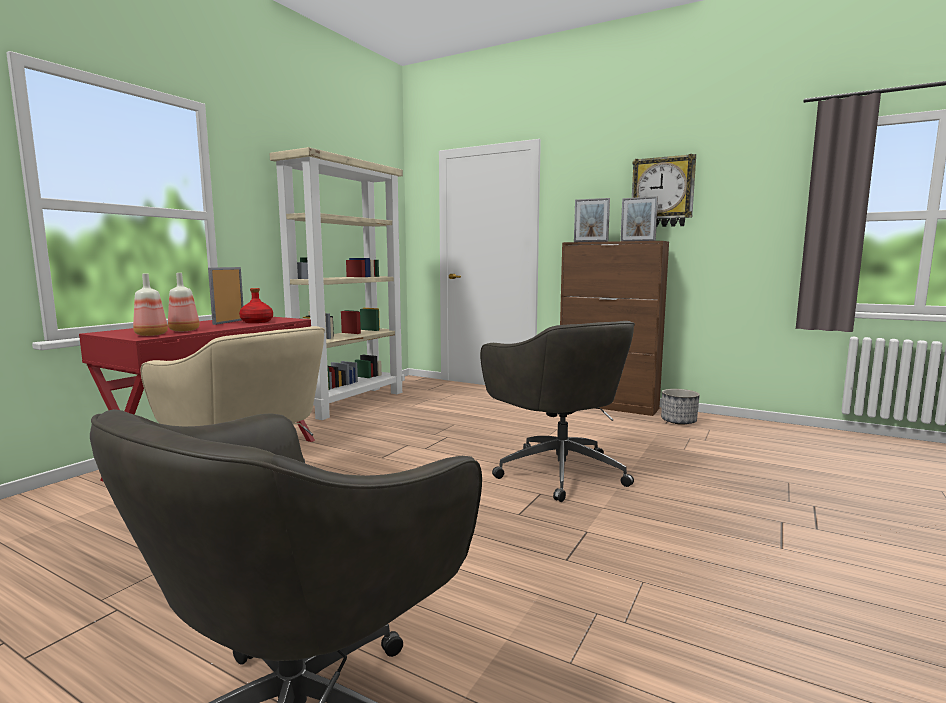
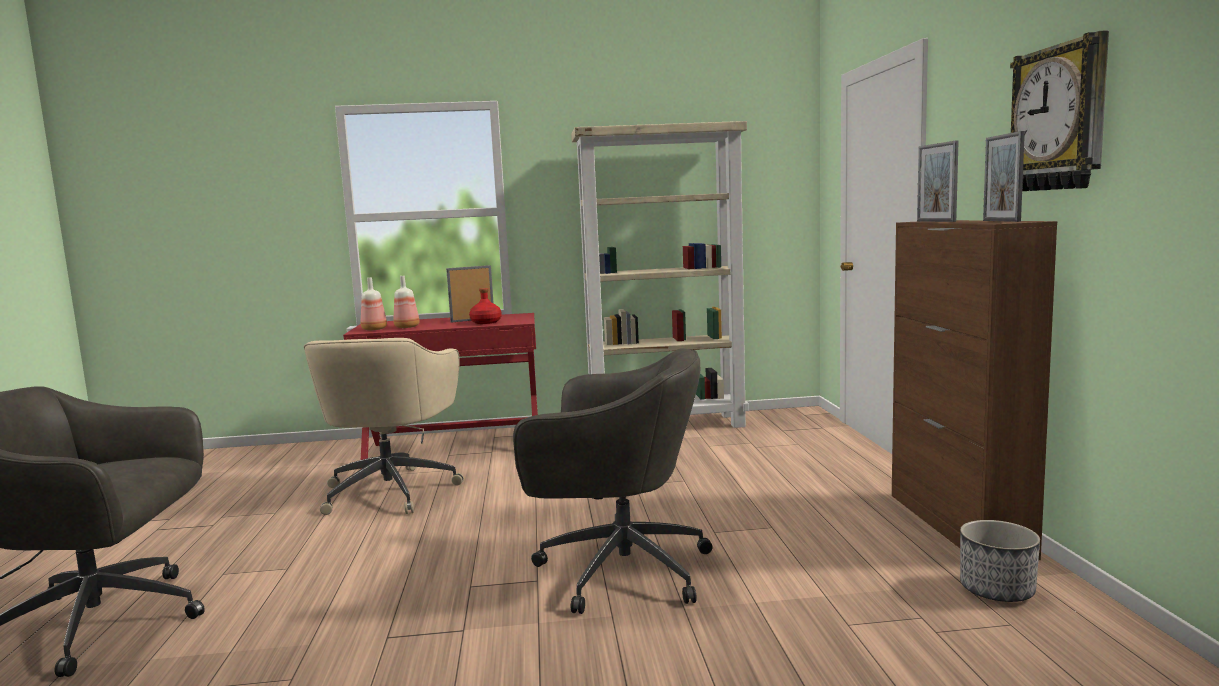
camera: 55 degrees right, 0 degrees up
(558, 471) = (618, 570): grey office chair -> grey office chair turned 105 degrees counterclockwise

